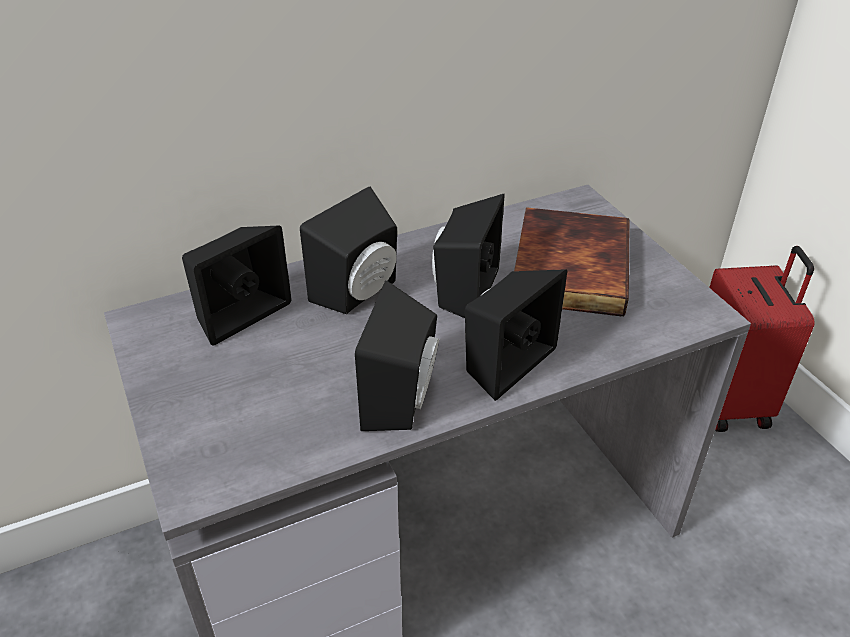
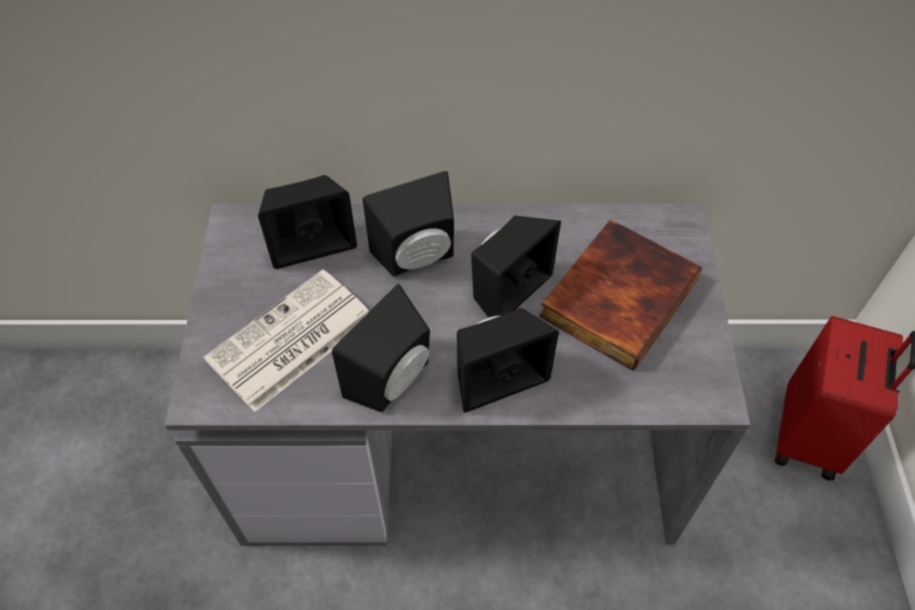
camera: 25 degrees right, 15 degrees up
(268, 402) = (290, 341): none -> newspaper

